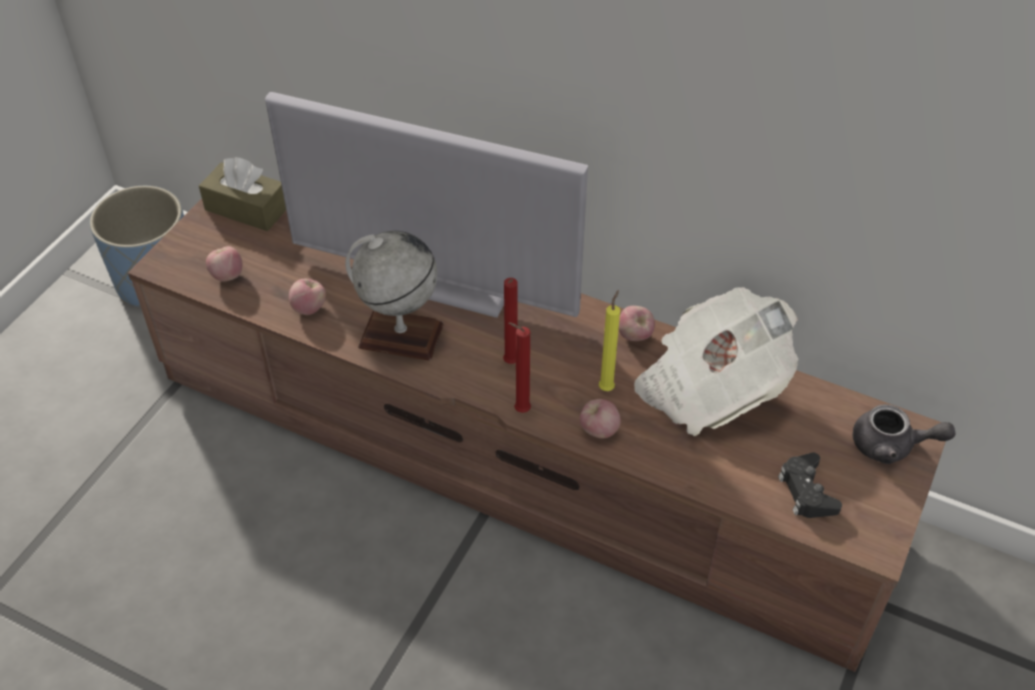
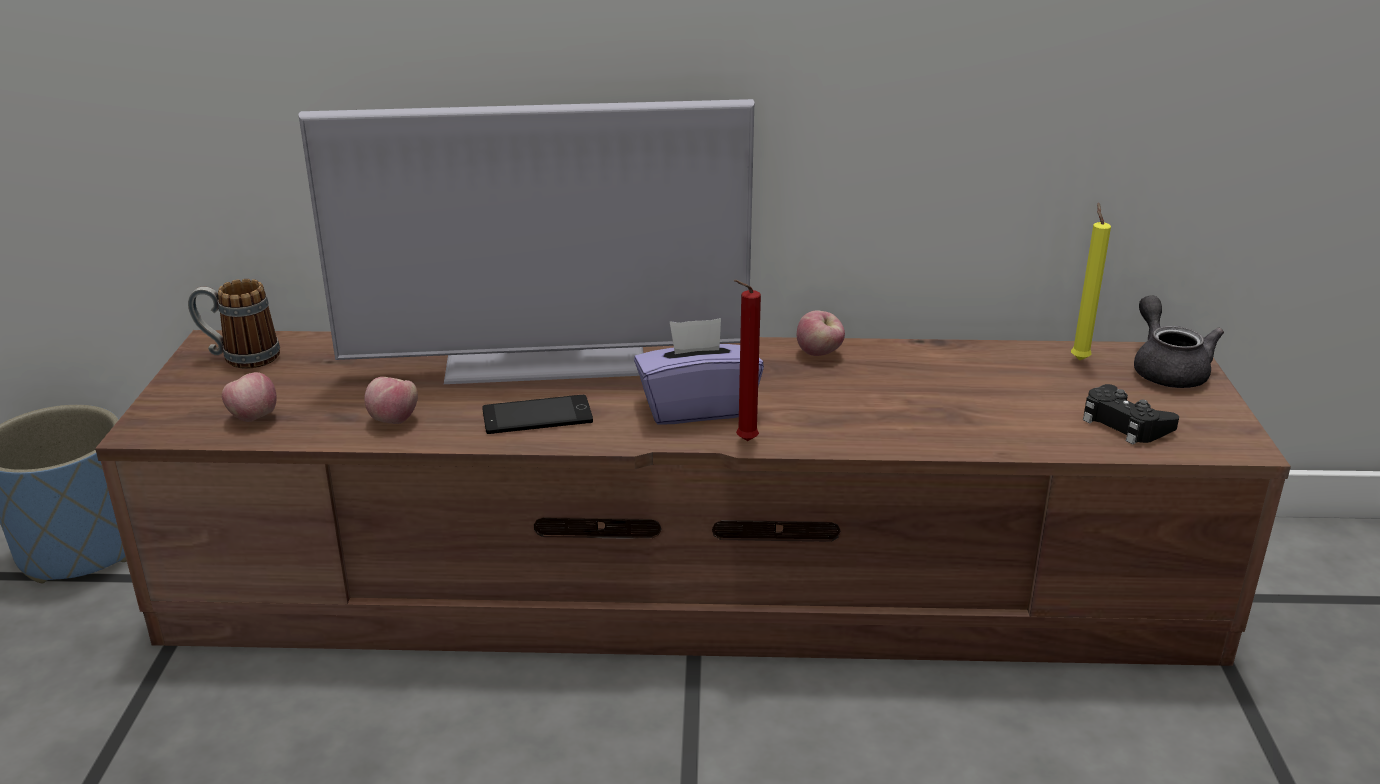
camera: 25 degrees left, 20 degrees down
(246, 208) = (240, 357): brown tissue box -> mug
(400, 335) = (537, 416): globe -> phone
(510, 364) = (697, 407): red candle -> purple tissue box
(599, 431) = (853, 435): apple -> none
(607, 387) = (828, 399): yellow candle -> yellow candle (1079, 358)
(710, 386) = (939, 371): newspaper -> none
(891, 446) = (1166, 369): grey teapot -> grey teapot turned 90 degrees counterclockwise

